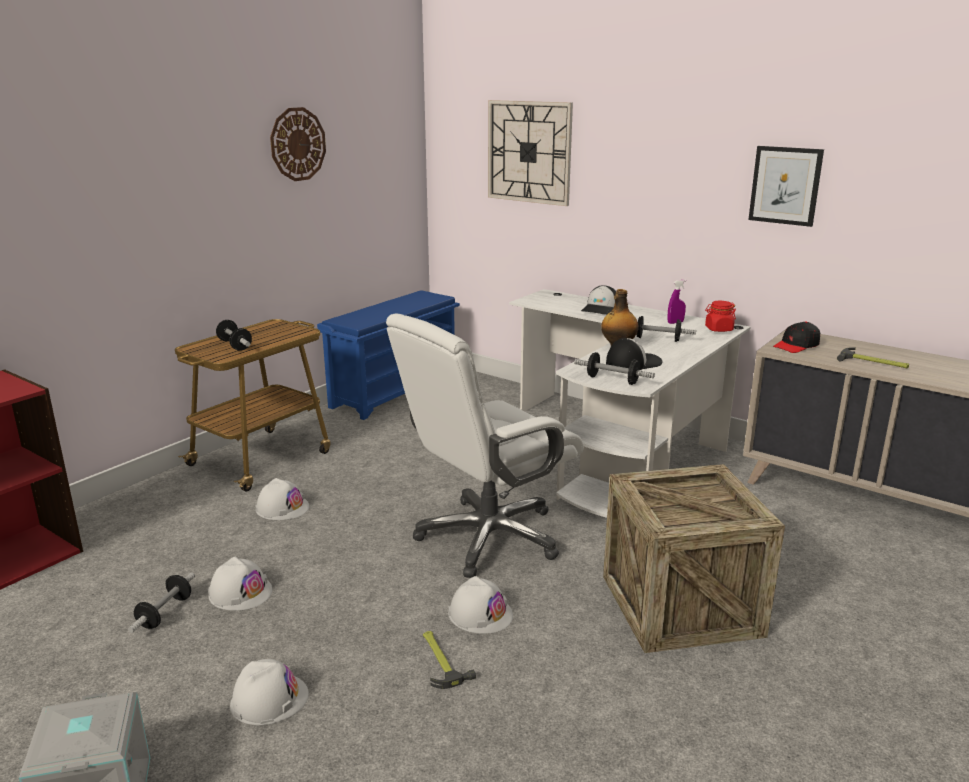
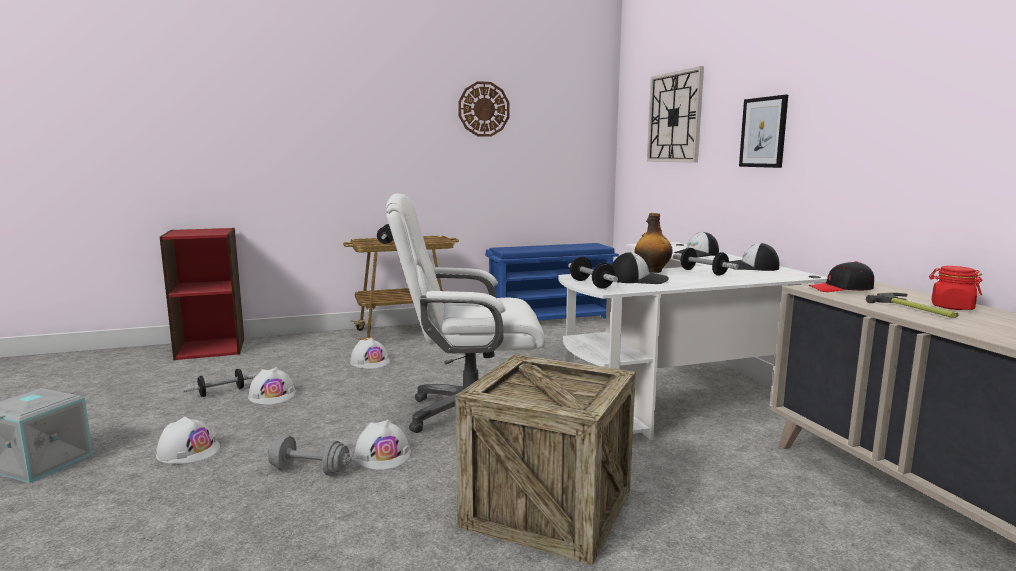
camera: 35 degrees right, 10 degrees down
(440, 660) = (310, 470): hammer -> grey dumbbell
(675, 322) = (750, 267): purple spray bottle -> cap
(718, 329) = (786, 274): red jar -> red jar (951, 307)
(785, 185) = (870, 116): picture -> picture (763, 132)

